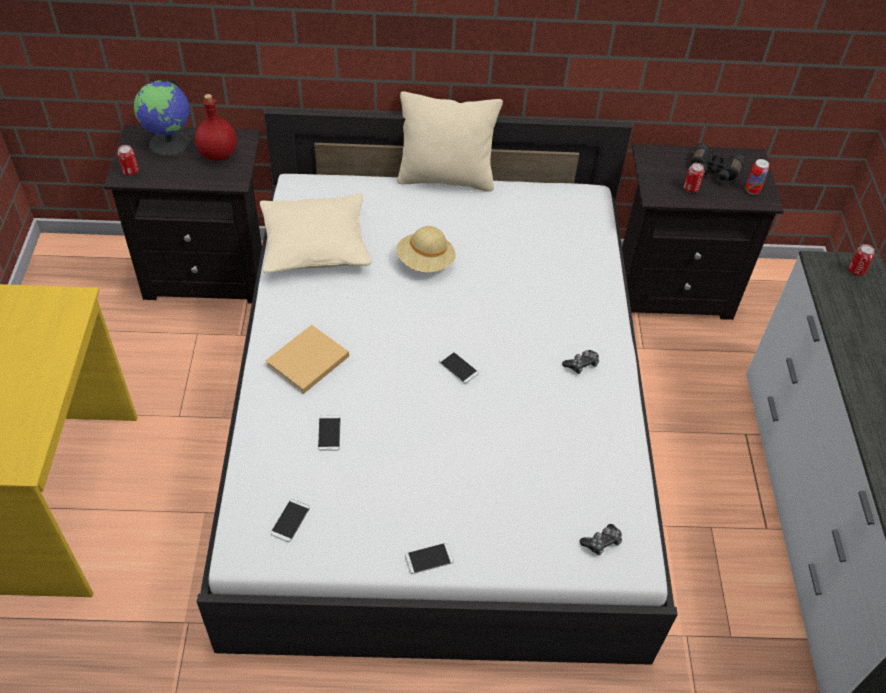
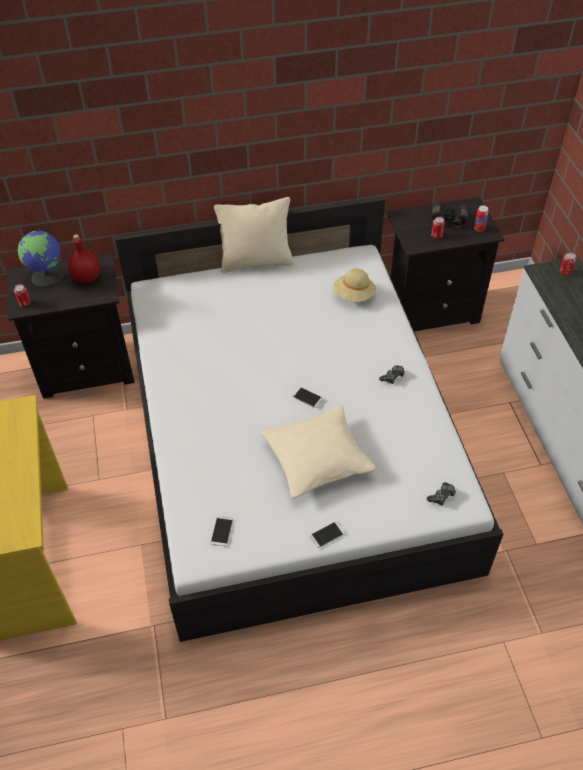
camera: 10 degrees left, 0 degrees up
(306, 362) = (196, 417): beige book -> none
(315, 245) = (176, 331): beige pillow -> beige pillow (317, 459)
(329, 433) = (229, 464): phone -> none
(425, 262) = (260, 327): beige hat -> beige hat (354, 295)

